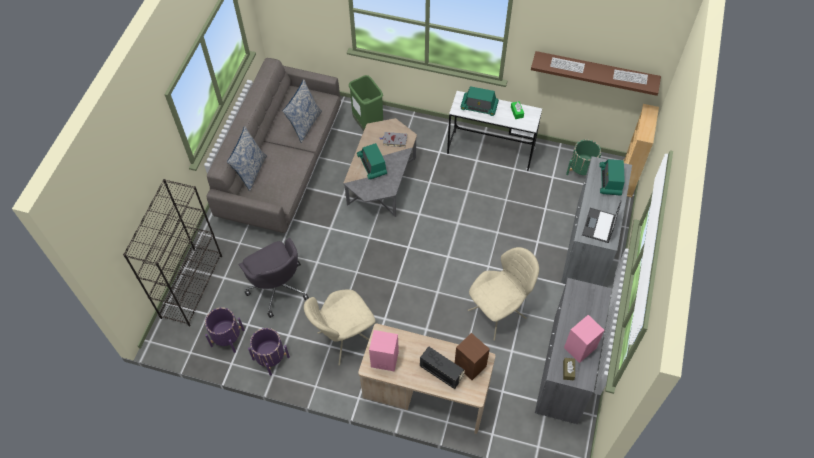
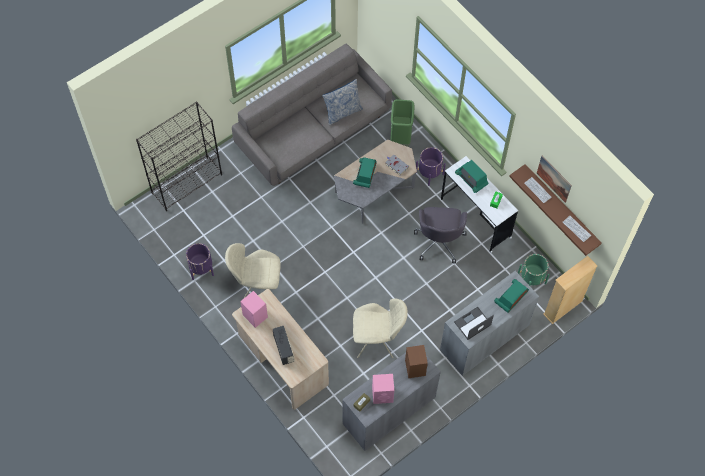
camera: 35 degrees right, 5 degrees up
(227, 338) = (184, 235): purple planter -> purple planter (429, 173)
(251, 171) = (277, 125): pillow -> none
(277, 287) = (242, 221): grey office chair -> grey office chair (439, 241)
(471, 366) = (306, 358): brown speaker -> brown speaker (415, 368)
(582, 41) = (554, 179): none -> picture

